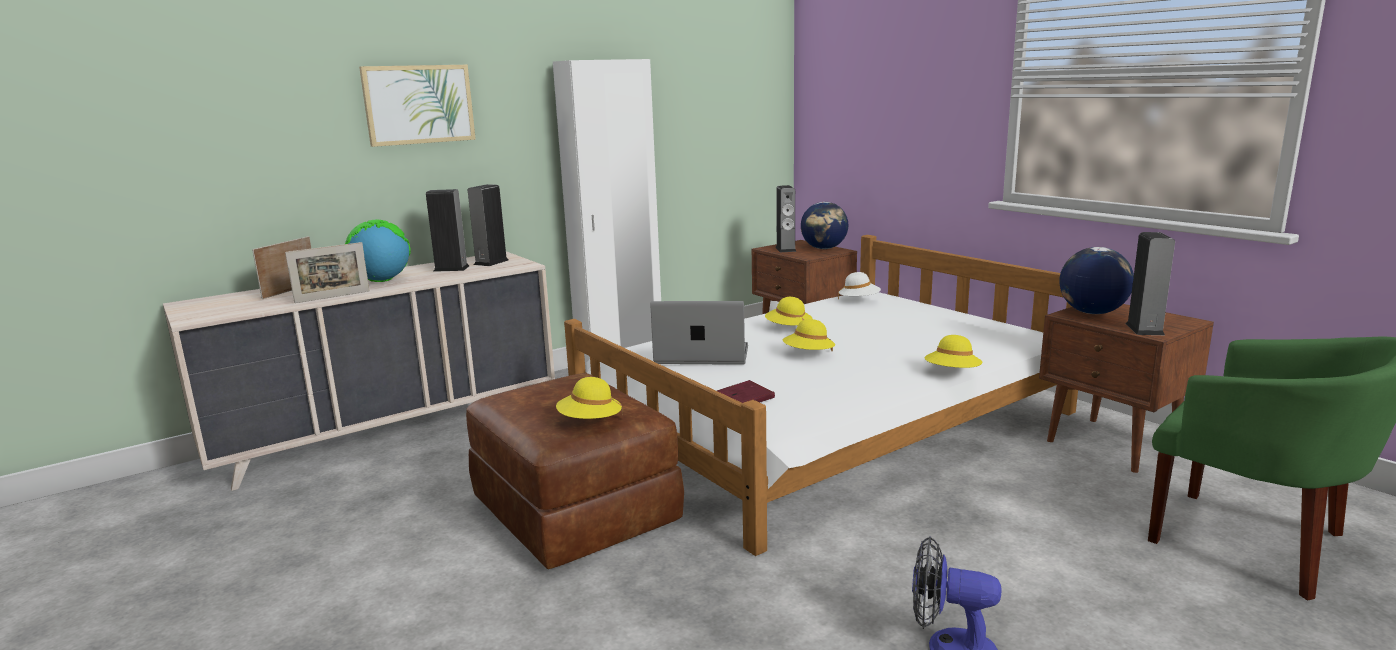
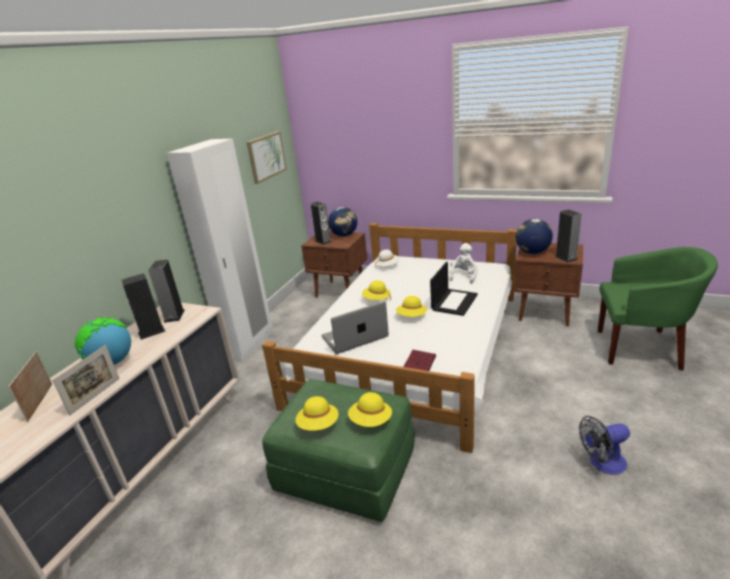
camera: 30 degrees left, 10 degrees up
(419, 104) = (83, 212): picture -> picture (266, 156)
(577, 512) = (347, 470): brown ottoman -> green ottoman
(896, 355) = (454, 302): none -> laptop
(952, 373) = (493, 306): yellow hat -> yellow hat (318, 425)
(958, 333) = (463, 276): none -> white plush toy

